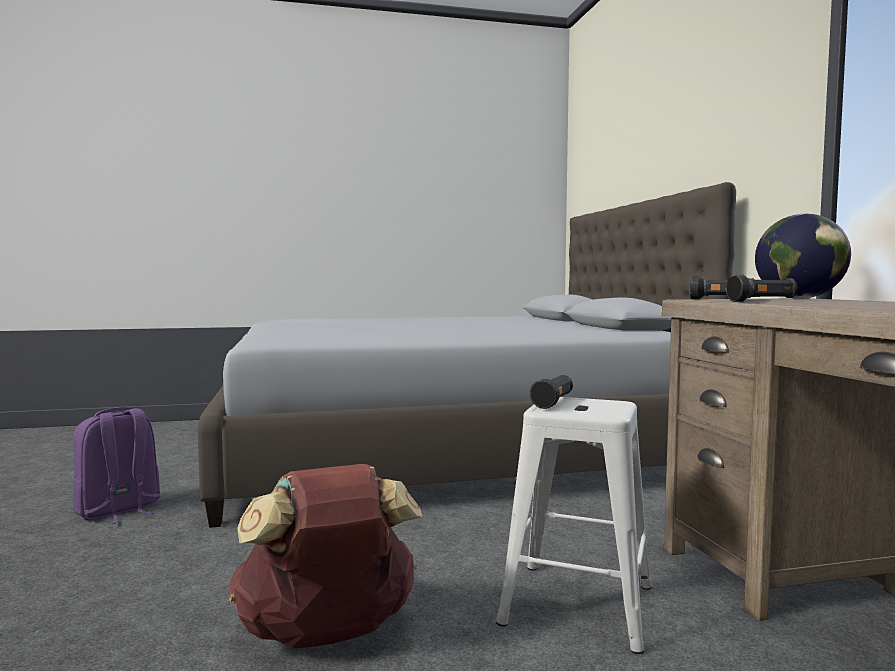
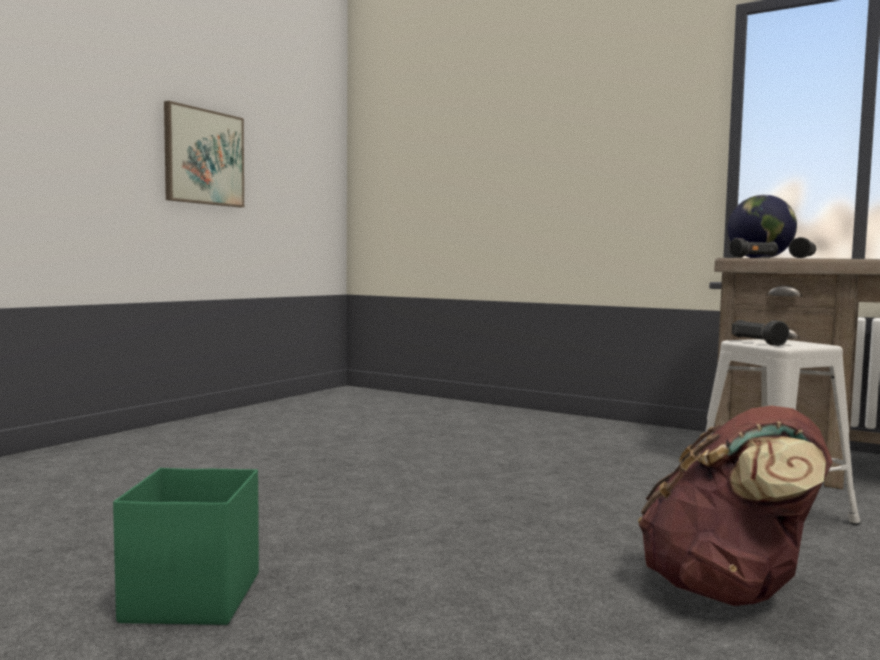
camera: 45 degrees left, 0 degrees up
(118, 511) = (191, 598): purple backpack -> green storage box
(408, 217) = (204, 157): none -> picture
(449, 454) = (386, 445): grey bed -> none

